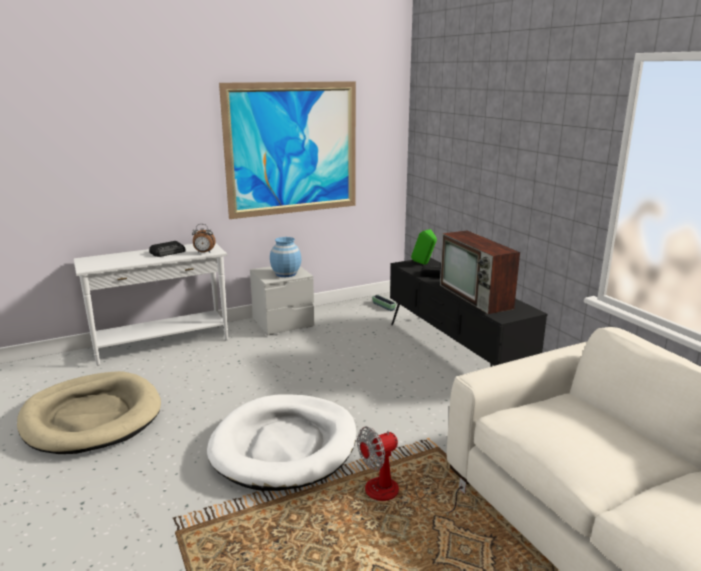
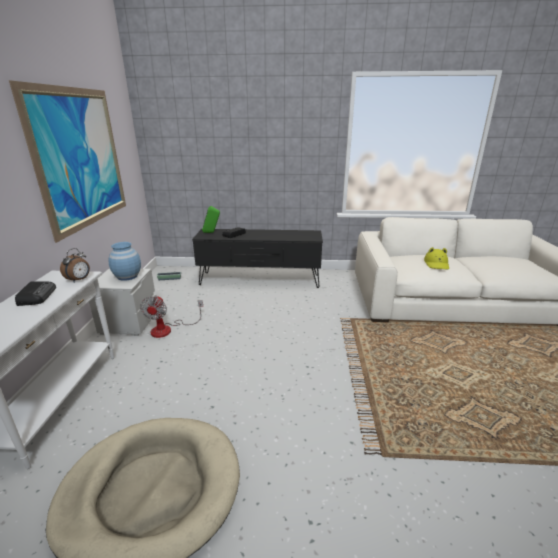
camera: 60 degrees left, 5 degrees up
(285, 445) = (308, 372): white dog bed -> none
(394, 494) = (384, 346): fan -> fan (168, 329)
(476, 297) = (281, 236): television -> none
(579, 436) = (436, 264): none -> yellow hat

